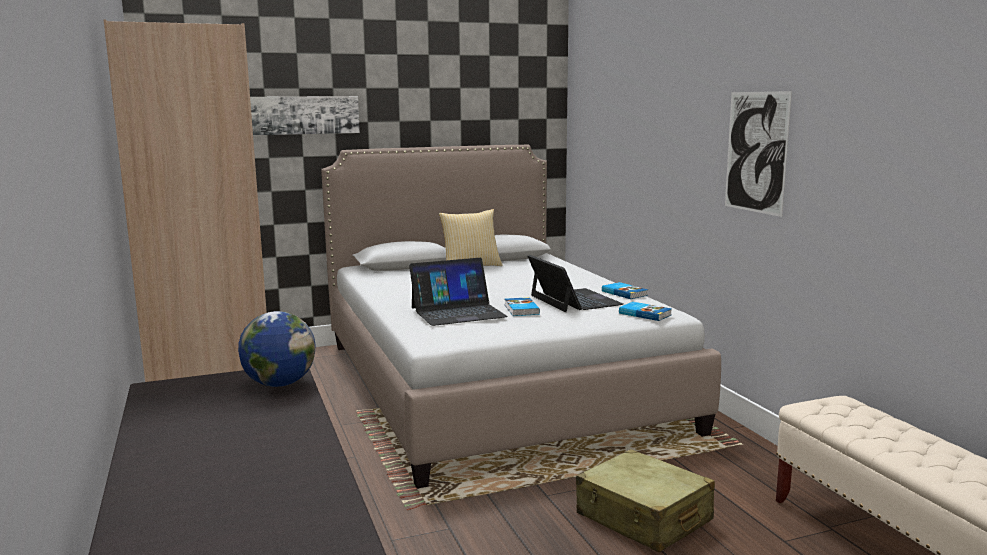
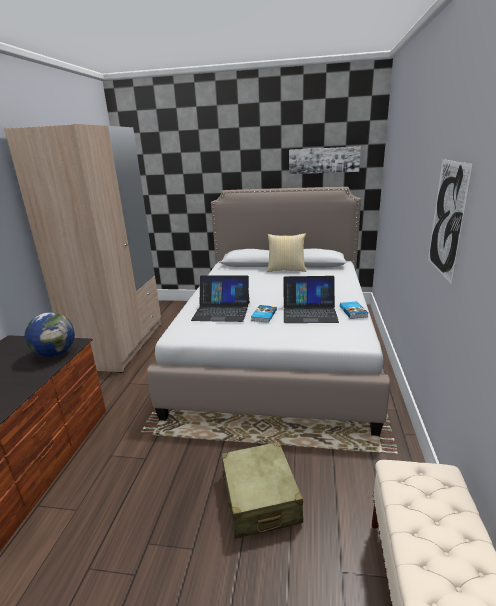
camera: 30 degrees right, 10 degrees up
(302, 115) = (202, 168): picture -> picture (323, 160)
(574, 300) = (309, 312): laptop -> laptop turned 90 degrees clockwise
(645, 314) = (340, 337): book -> none

